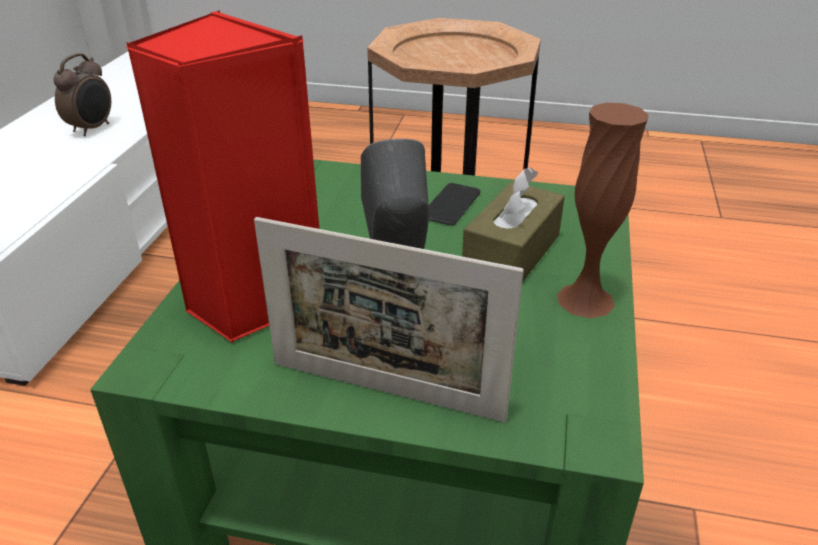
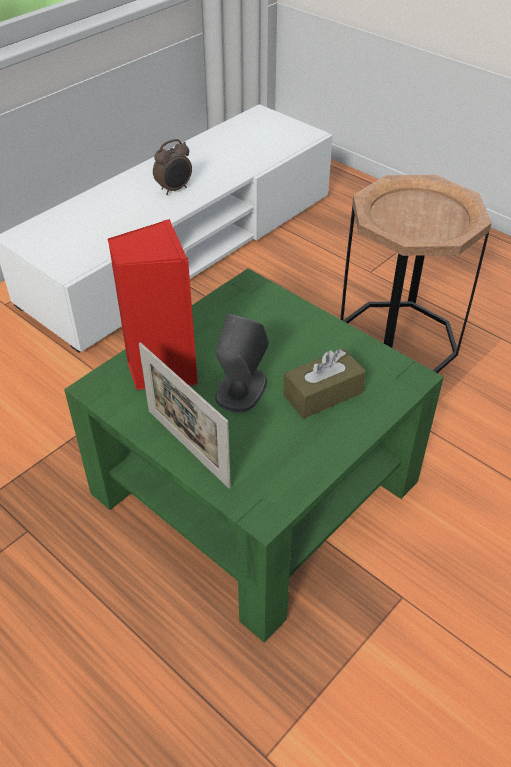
camera: 30 degrees right, 10 degrees up
(451, 205) = (318, 345): phone -> none
(585, 300) = (335, 441): brown vase -> none

